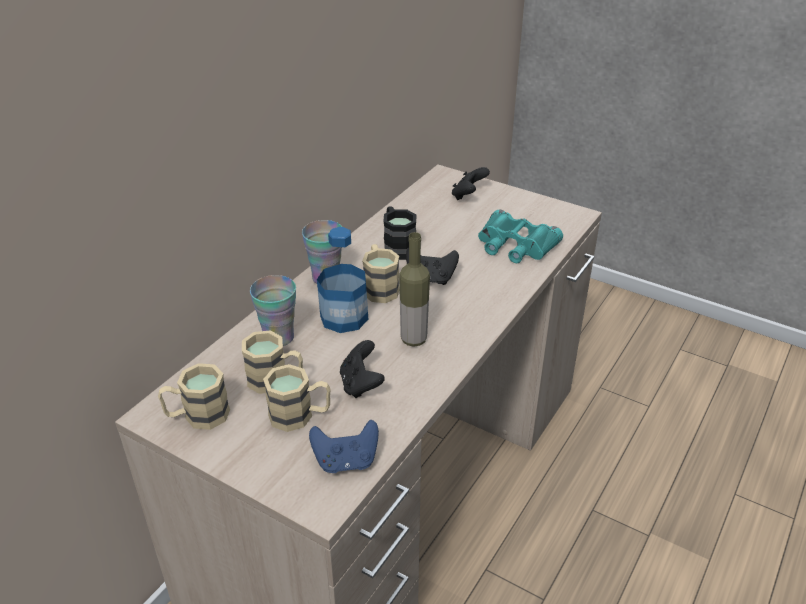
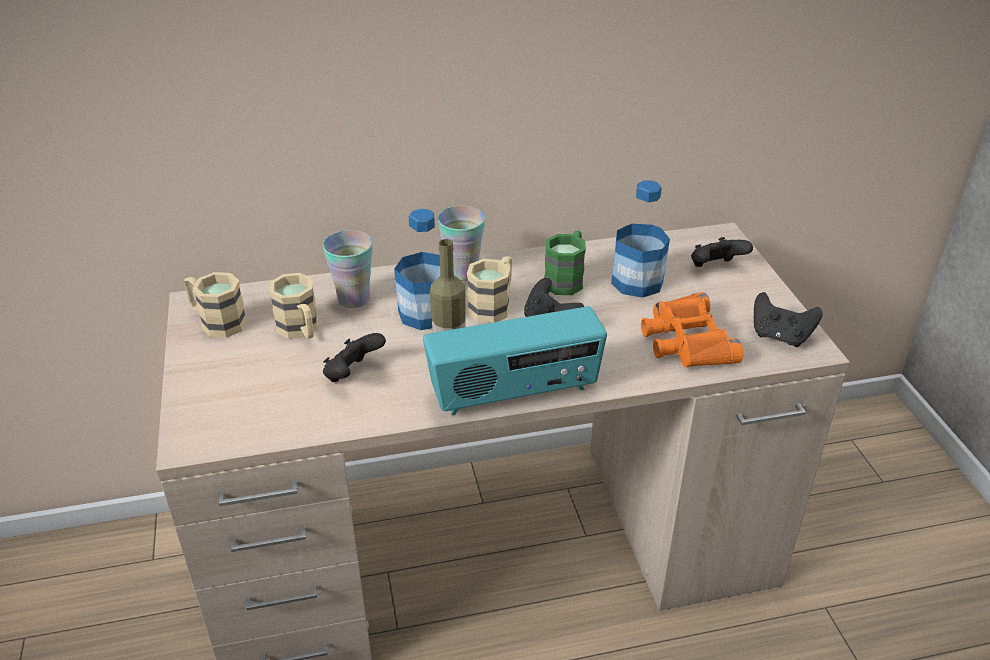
camera: 45 degrees right, 0 degrees up
(300, 415) = (276, 367): beige mug -> none
(346, 461) = (251, 424): blue game controller -> none
(397, 246) = (566, 279): black mug -> green mug
(440, 226) = (637, 282): none -> bottle
(475, 331) = (514, 393): none -> radio
(515, 245) = (686, 340): turquoise binoculars -> orange binoculars
(554, 216) = (780, 336): none -> black game controller

